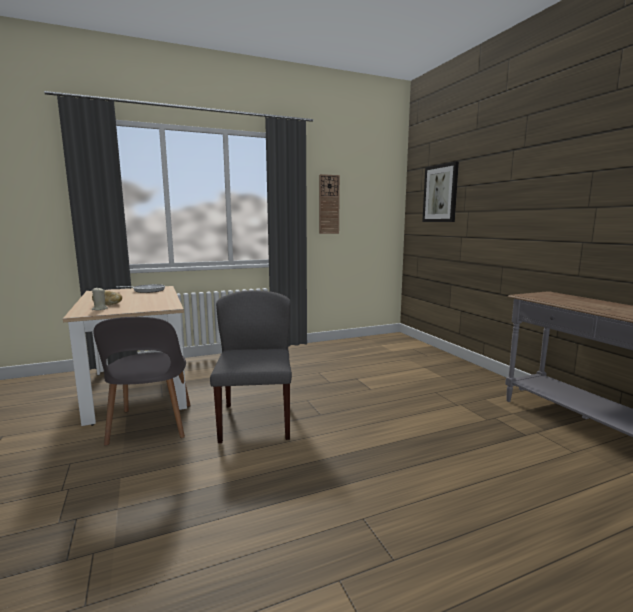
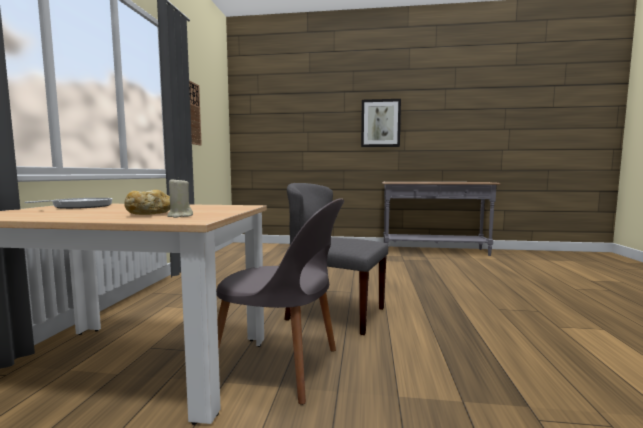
camera: 60 degrees left, 5 degrees down
(440, 193) = (277, 117): picture -> picture (380, 123)

